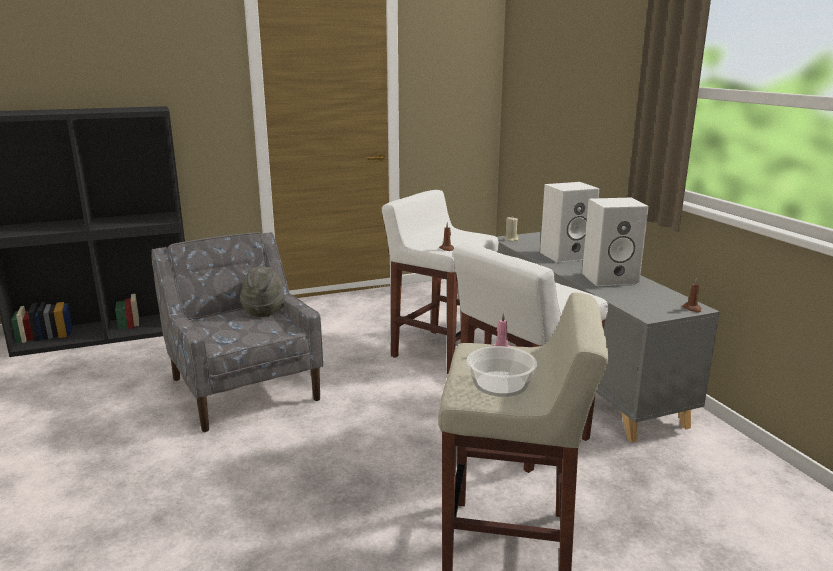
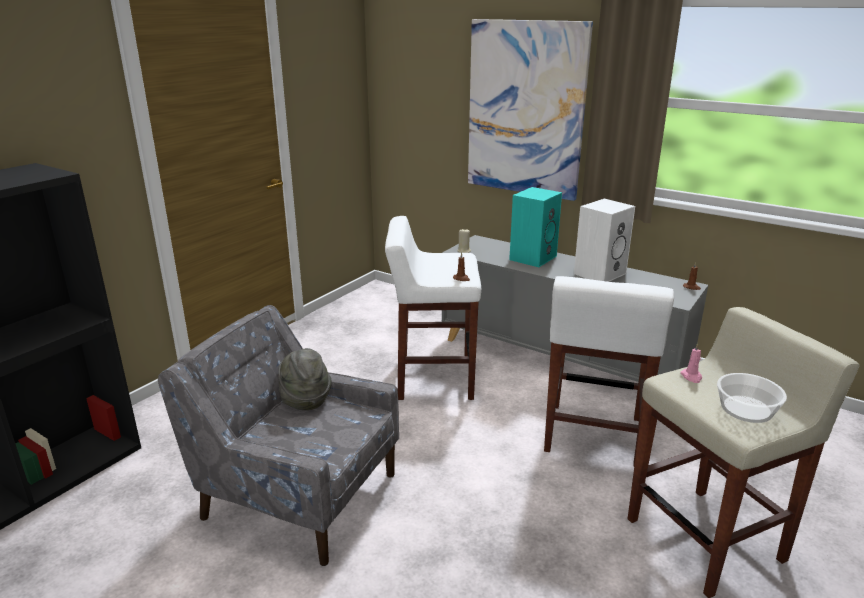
camera: 35 degrees left, 5 degrees up
(566, 255) = (532, 257): white speaker -> turquoise speaker
(601, 104) = (525, 109): none -> picture

